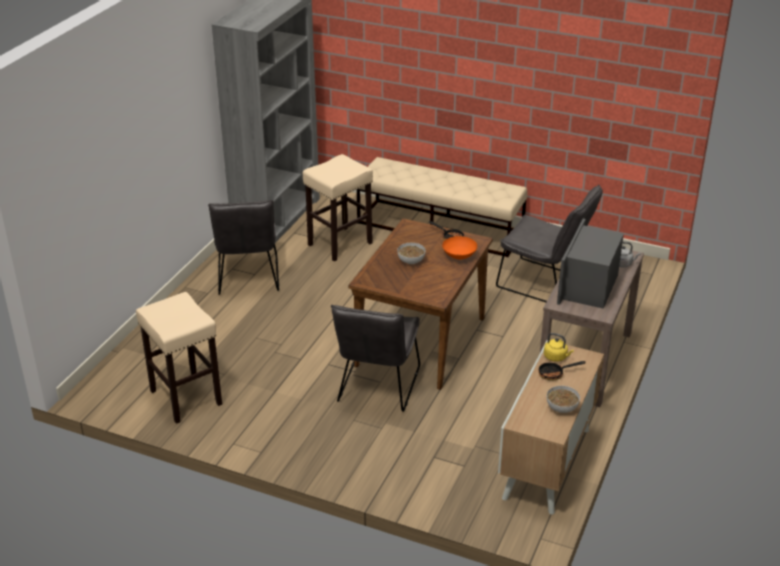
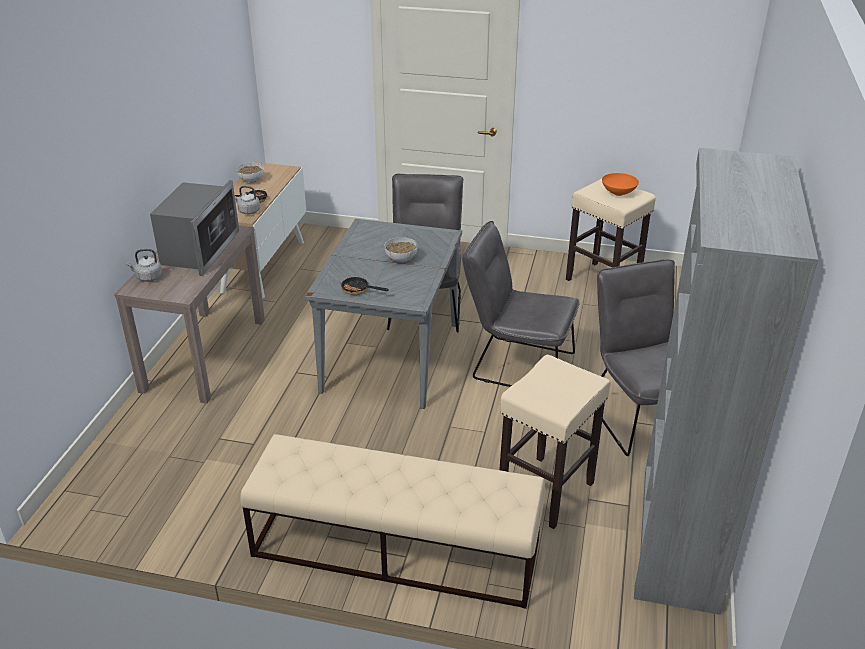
camera: 170 degrees right, 0 degrees up
(421, 340) = (391, 357): brown dining table -> grey dining table
(459, 256) = (345, 268): orange bowl -> orange bowl (618, 193)
(545, 284) = (232, 453): grey chair -> grey chair (516, 364)
(556, 357) = (248, 211): yellow kettle -> grey kettle

